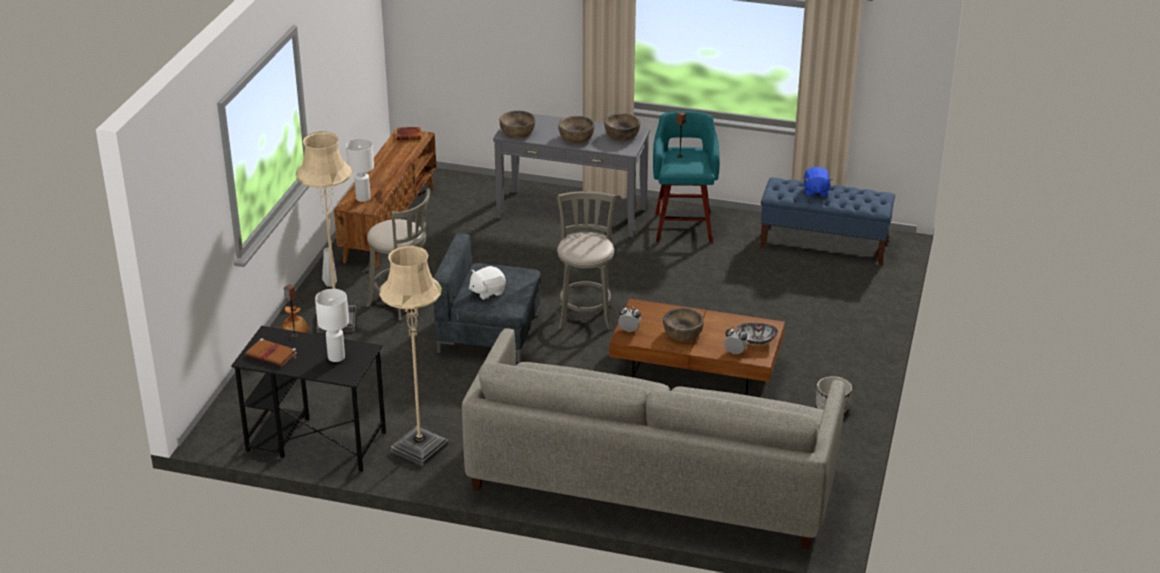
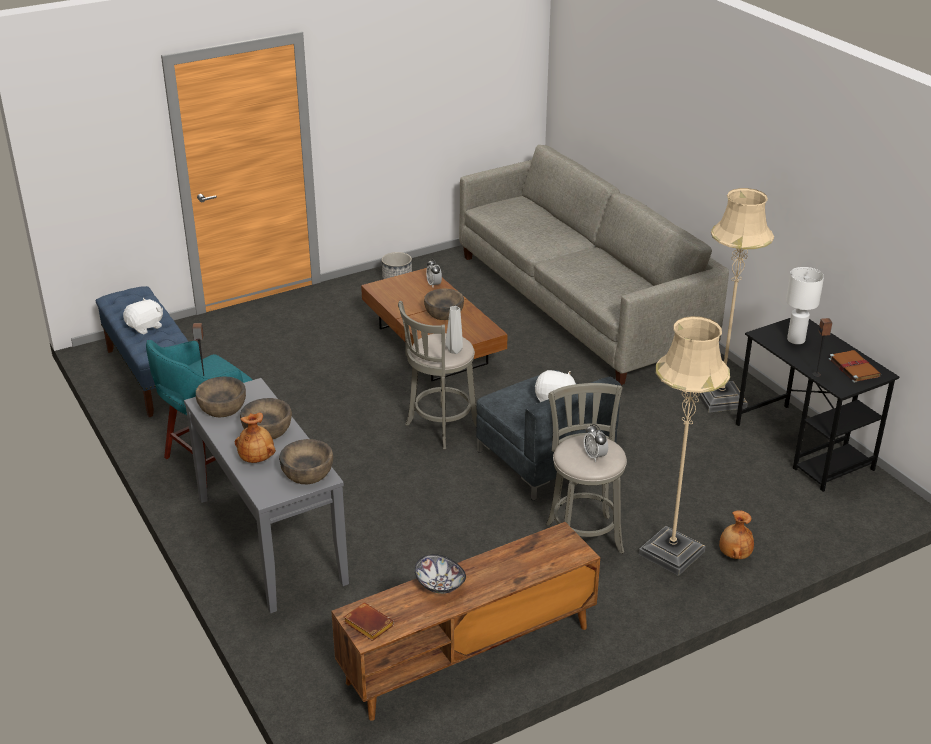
camera: 135 degrees left, 0 degrees up
(330, 284) = (631, 605): grey vase -> grey vase (454, 351)
(363, 198) = (549, 552): white table lamp -> none
(554, 125) = (257, 458): none -> brown vase
(629, 330) = (478, 334): alarm clock -> alarm clock (595, 456)
(756, 341) = (405, 284): bowl -> bowl (439, 585)
(815, 191) = (145, 327): blue plush toy -> white plush toy

